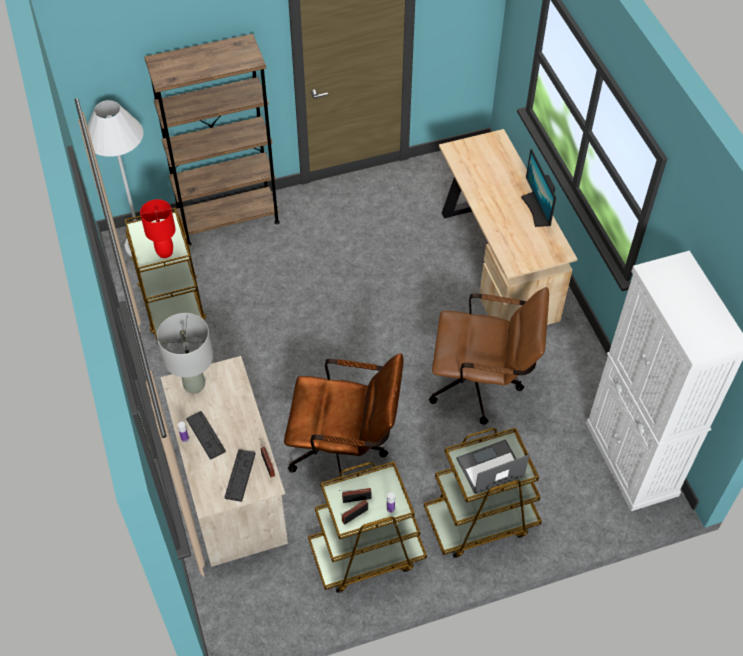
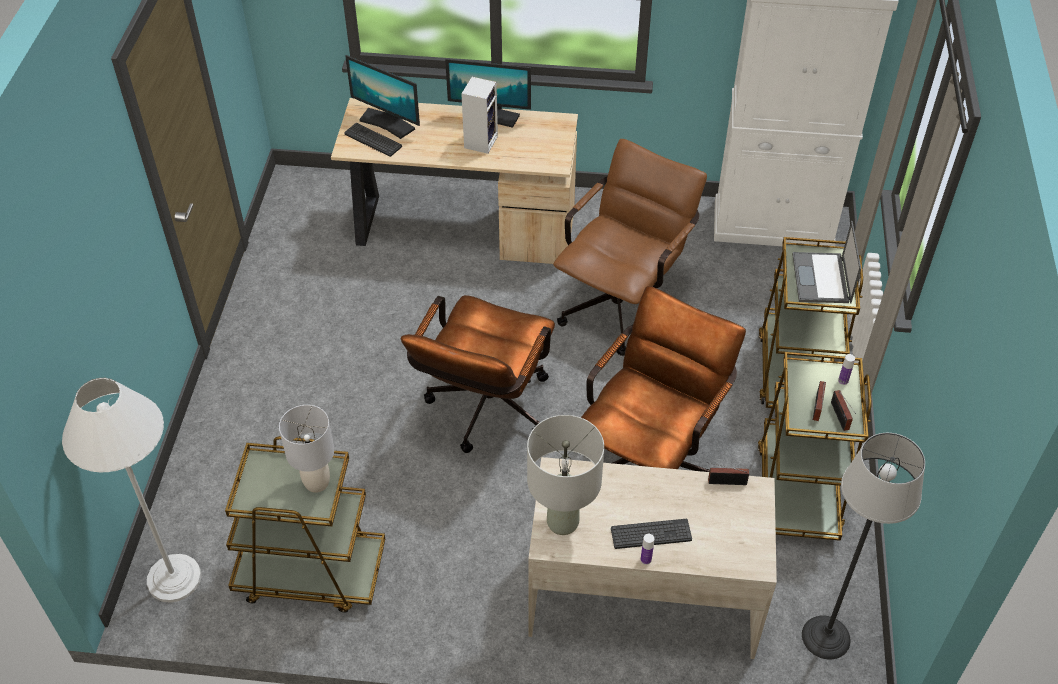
camera: 65 degrees left, 5 degrees down
(165, 252) = (317, 483): red table lamp -> grey table lamp
(228, 219) = (205, 458): brown bookcase -> none
(240, 475) = (730, 516): keyboard -> keyboard (373, 140)
(246, 607) = (825, 637): none -> floor lamp
(335, 342) = (484, 413): none -> brown office chair
(492, 158) = (387, 123): none -> monitor
(508, 214) = (480, 141): none -> speaker

